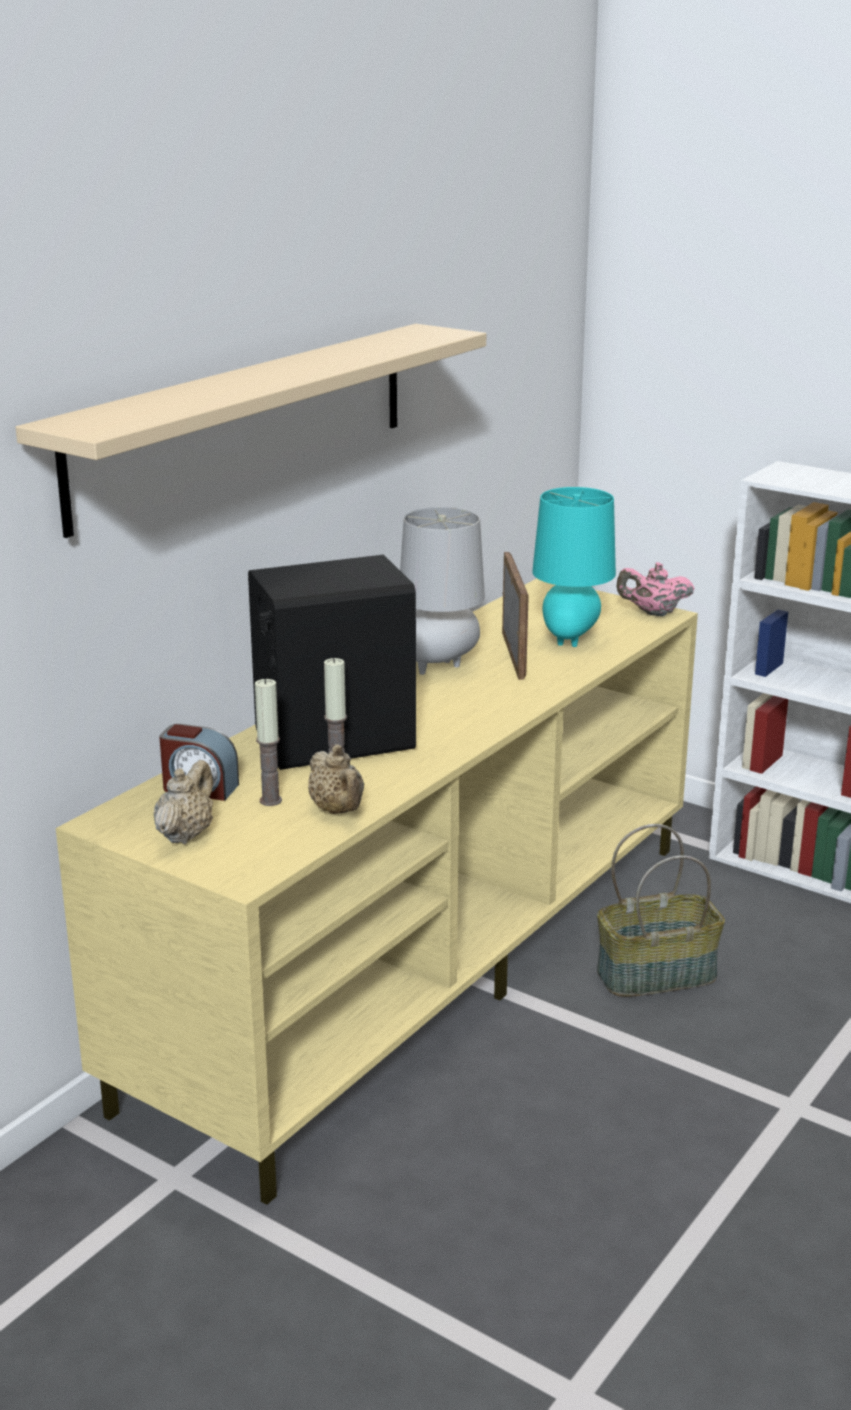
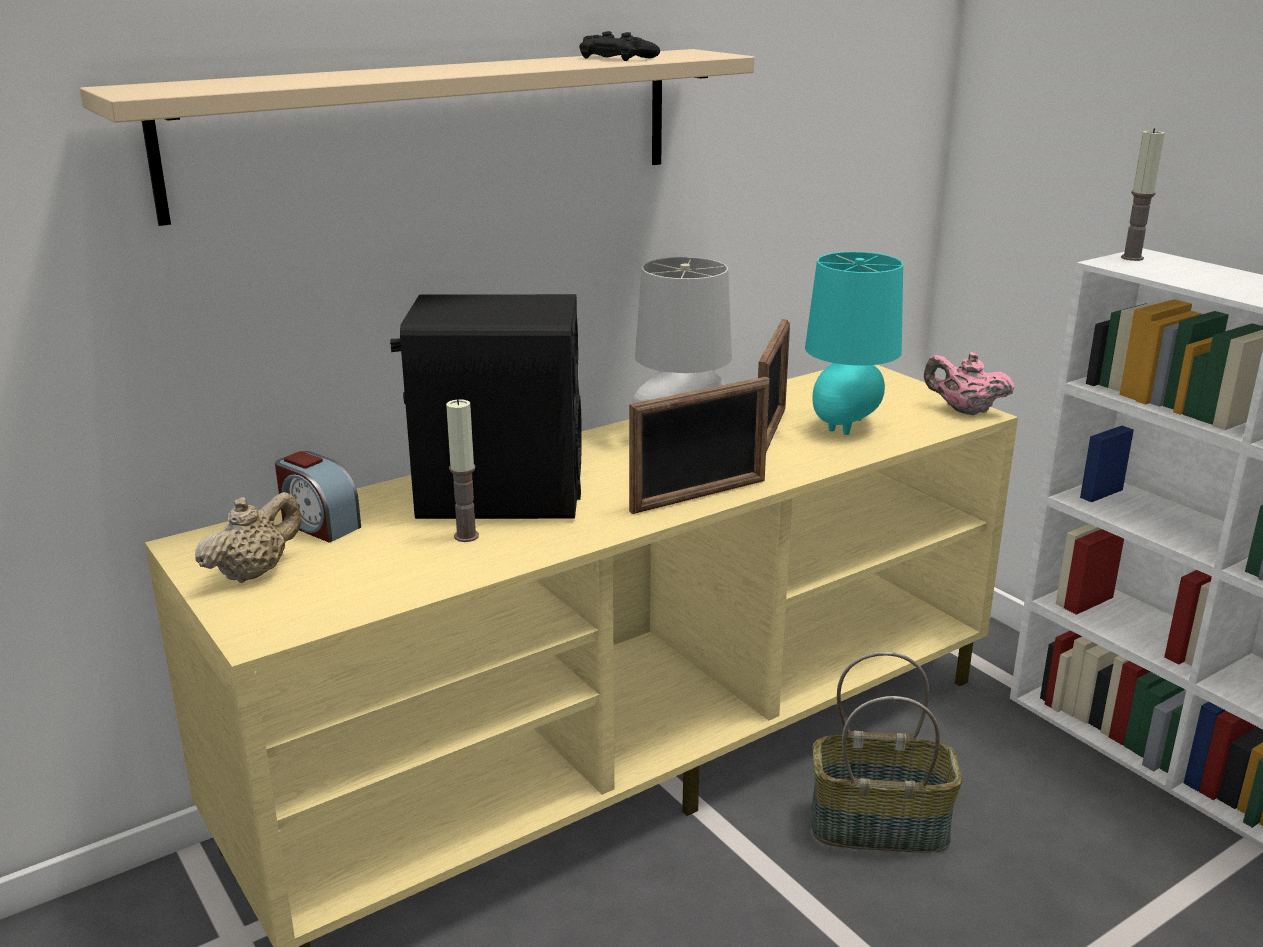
camera: 20 degrees right, 0 degrees up
(270, 800) = (374, 550): candle -> candle (1132, 258)
(338, 810) = (431, 574): beige teapot -> none
(383, 344) = (617, 58): none -> black game controller
(498, 715) = (699, 496): none -> picture frame

